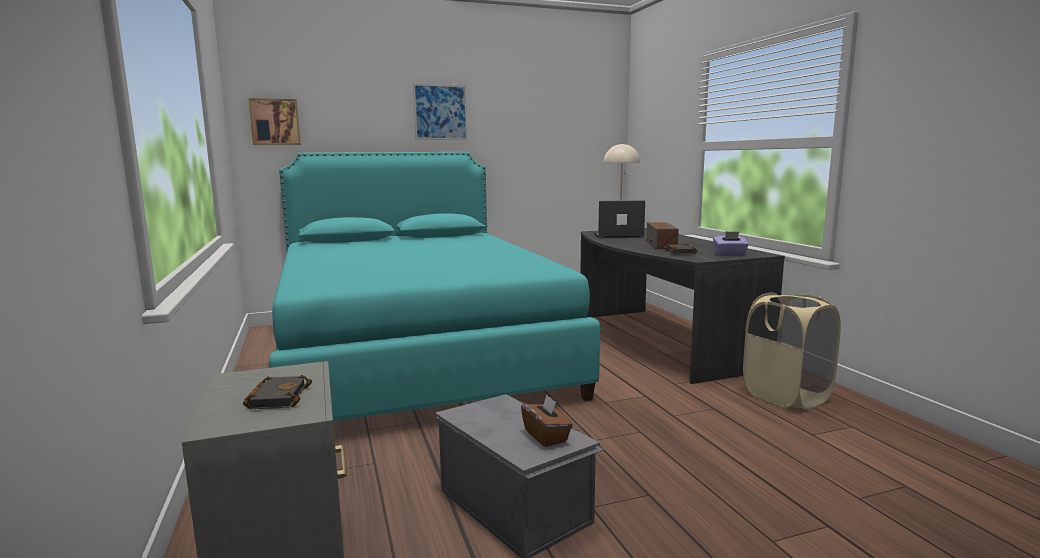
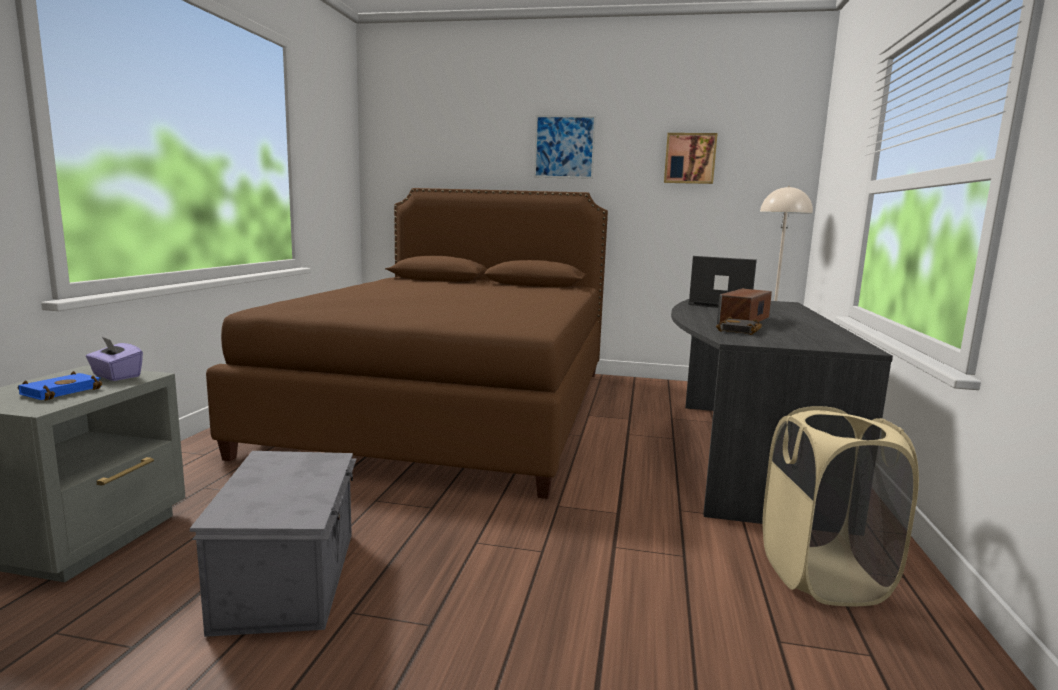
camera: 30 degrees right, 0 degrees up
(275, 122) = (399, 157): picture -> picture (690, 158)
(277, 397) = (62, 391): black book -> blue book
(416, 355) = (452, 407): turquoise bed -> brown bed
(546, 436) = (285, 503): brown tissue box -> none
(730, 254) = (803, 342): purple tissue box -> purple tissue box (116, 376)

